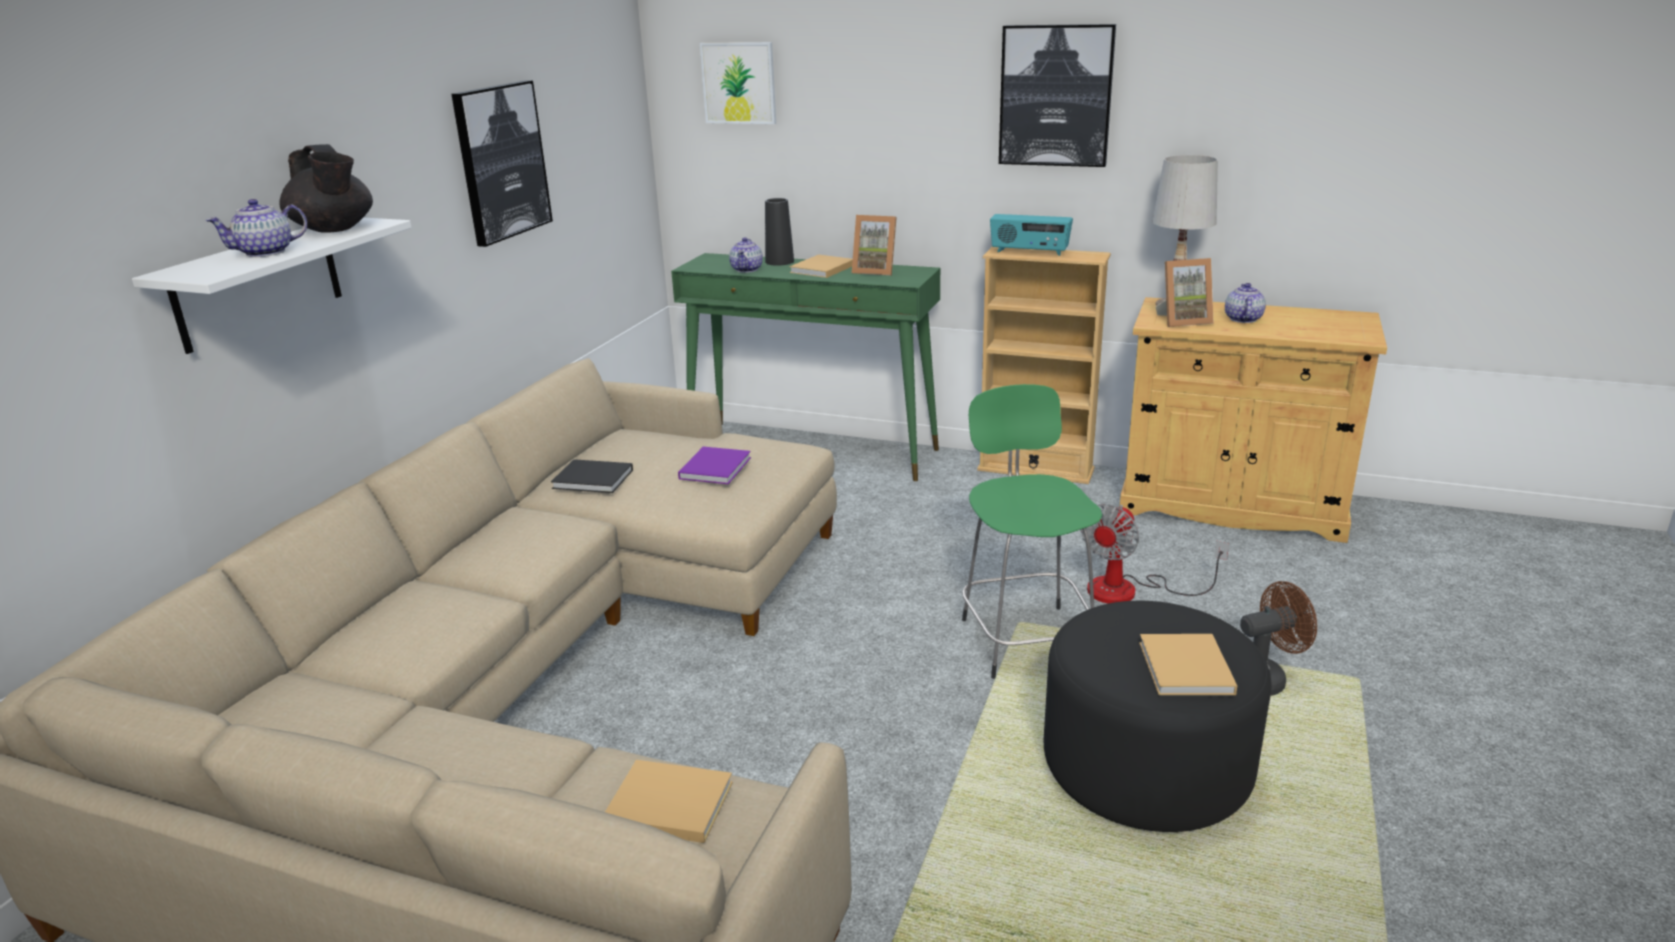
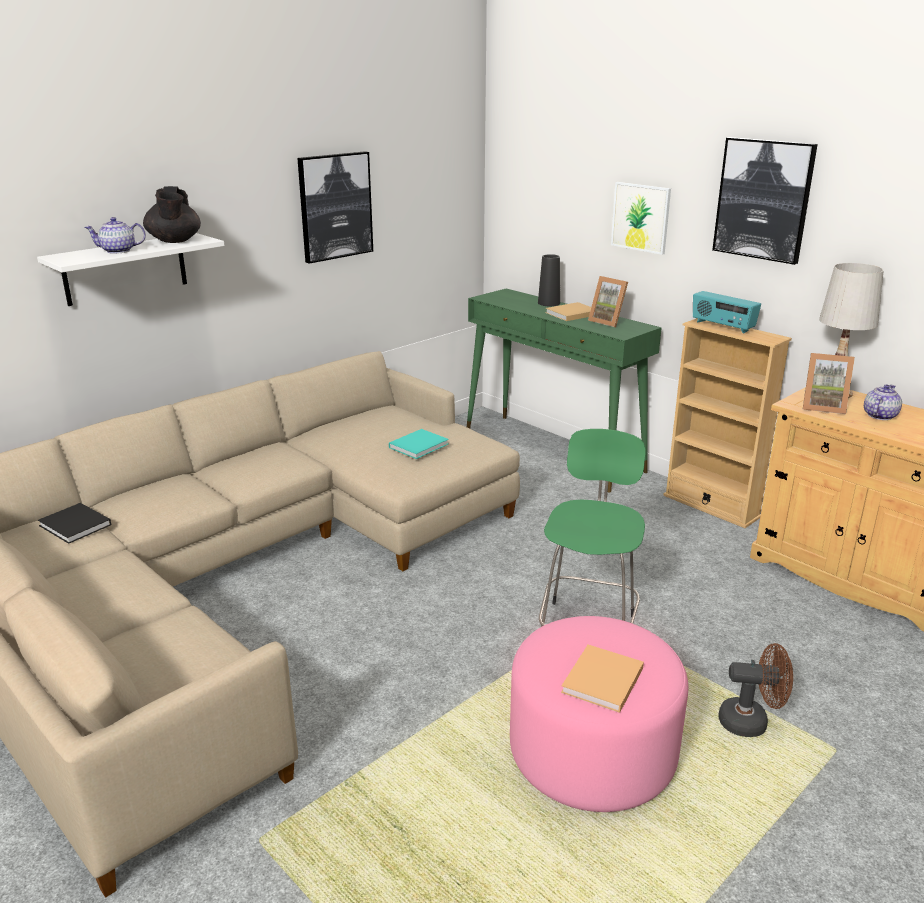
camera: 25 degrees right, 0 degrees up
(595, 479) = (339, 435): black book -> black book (76, 526)
(665, 804) = (185, 650): beige book -> none
(716, 467) = (420, 445): purple book -> turquoise book
(739, 83) = (541, 164): picture -> picture (641, 217)
(747, 269) = (519, 305): teapot -> none
(1129, 590) = (702, 620): fan -> none
(1146, 768) = (592, 753): black ottoman -> pink ottoman

